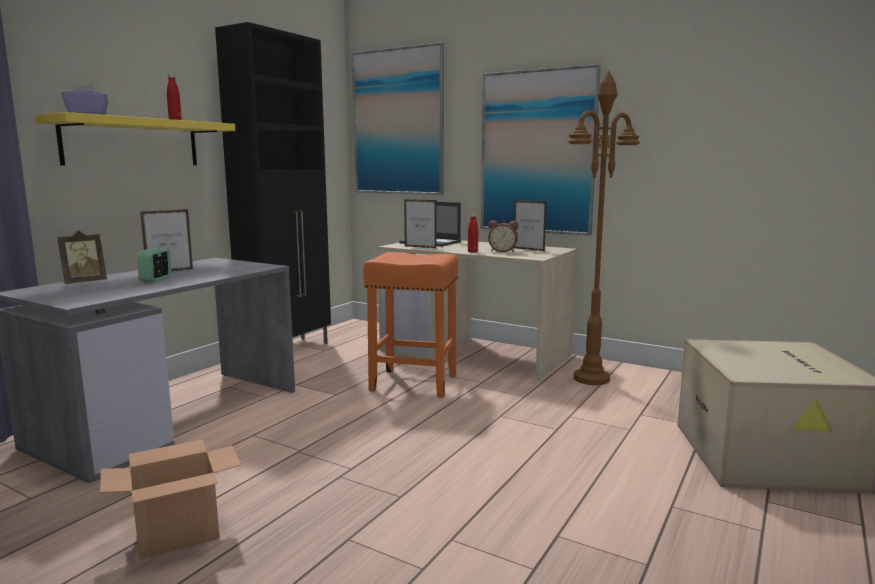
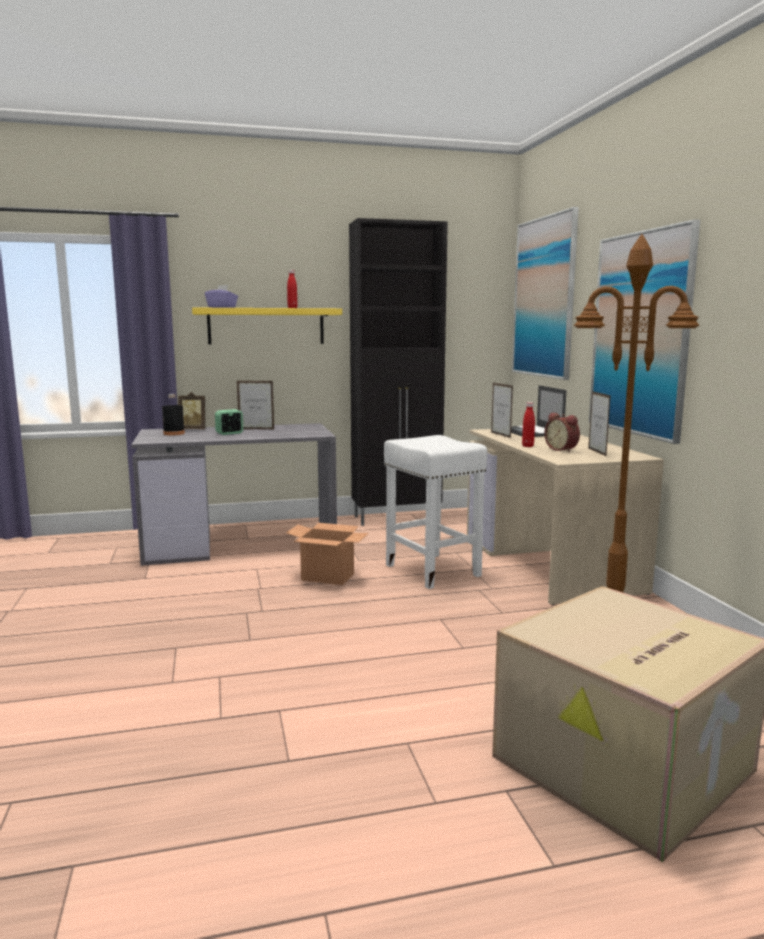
camera: 45 degrees right, 0 degrees up
(76, 290) = (174, 433): none -> black bottle
(179, 534) = (121, 607): cardboard box -> cardboard box (328, 577)
(412, 383) = (431, 570): orange stool -> white stool

